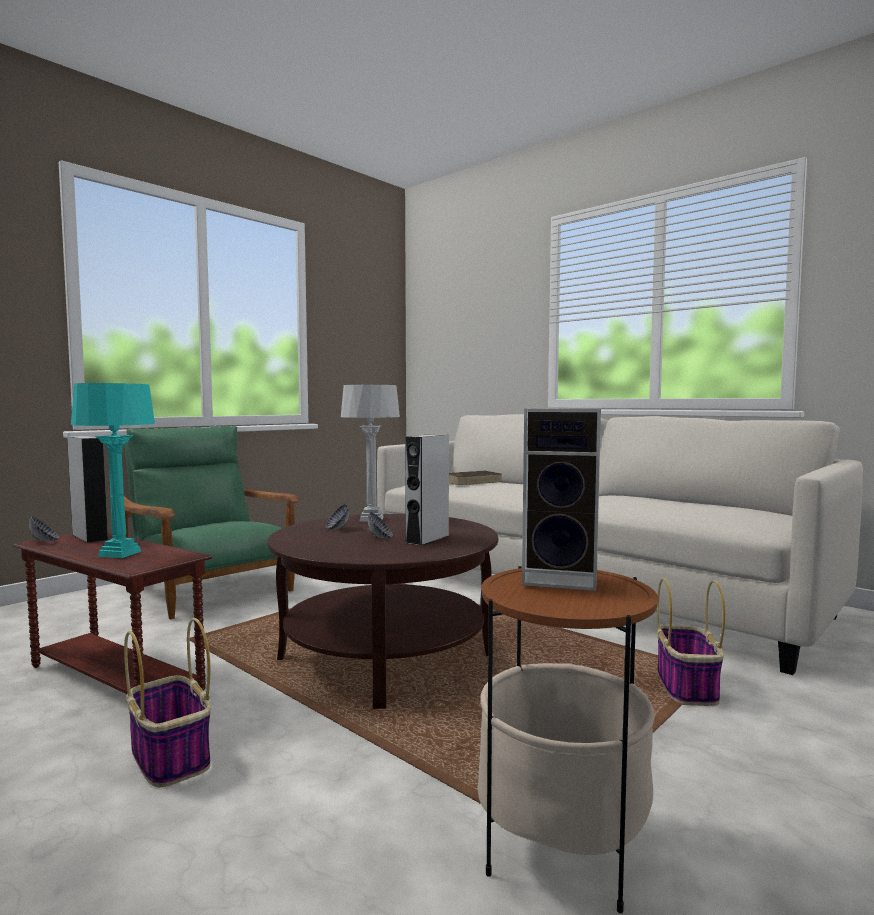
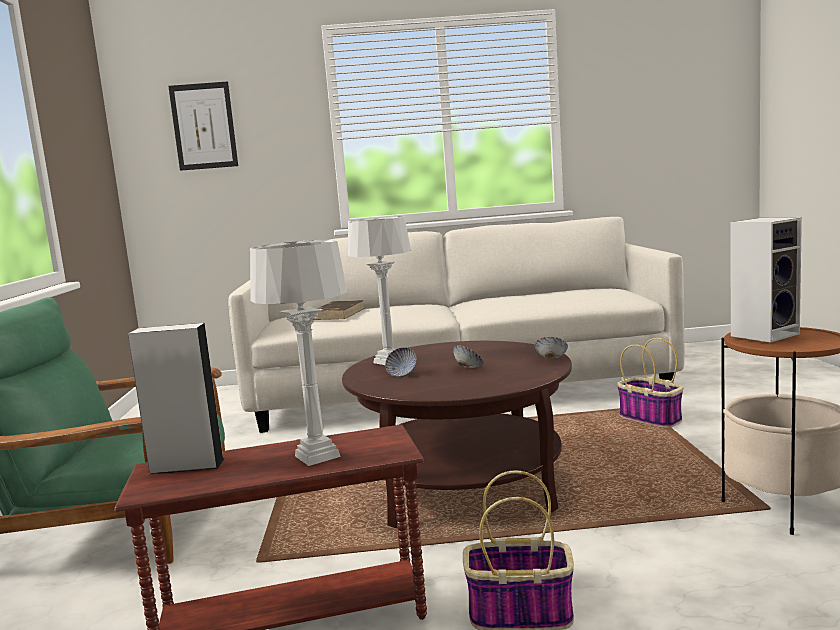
camera: 45 degrees left, 5 degrees up
(44, 541) = (152, 488): bowl -> bowl (551, 359)
(120, 553) = (317, 456): turquoise table lamp -> grey table lamp
(427, 539) = (503, 358): grey speaker -> none
(459, 313) = (204, 126): none -> picture

